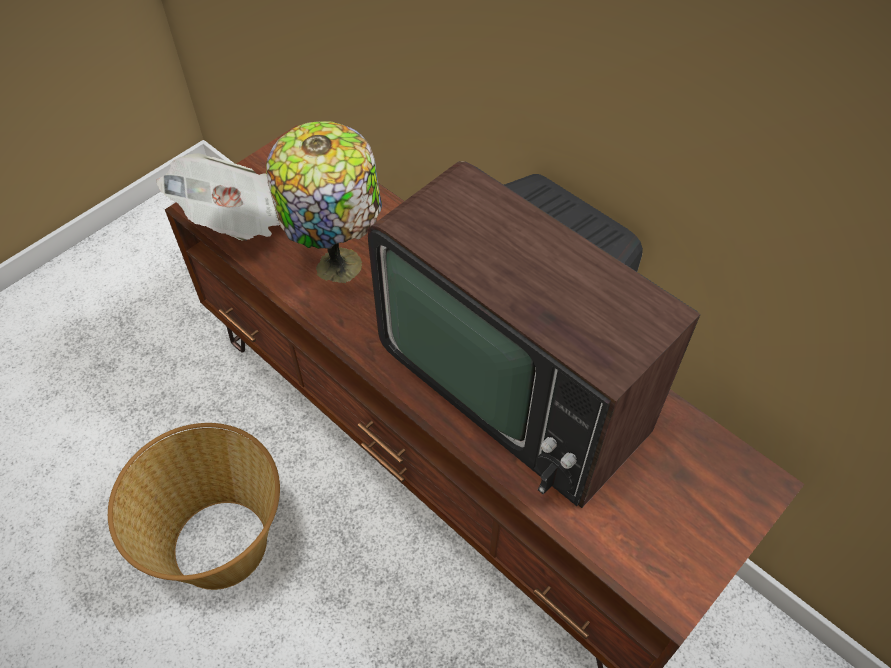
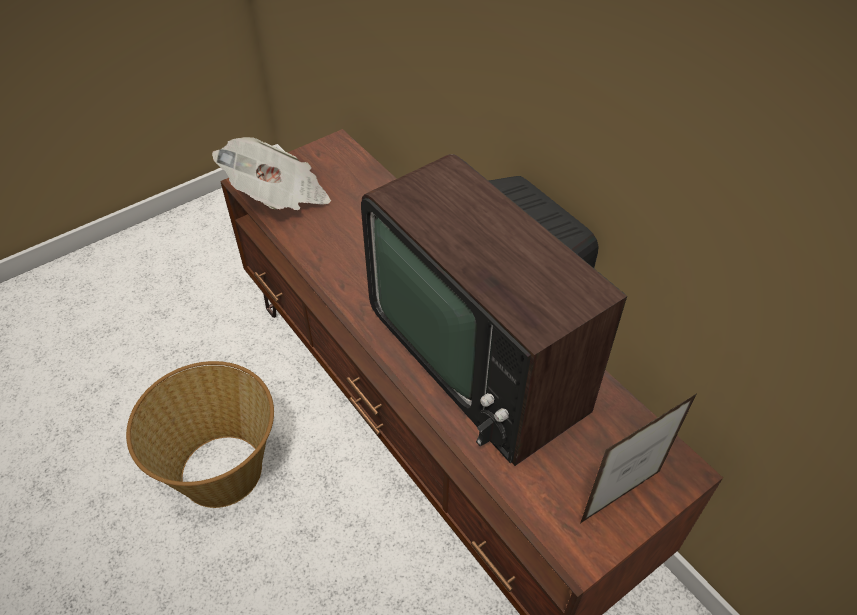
camera: 10 degrees right, 5 degrees down
(338, 262) = (351, 238): table lamp -> none
(702, 524) = (621, 496): none -> picture frame

